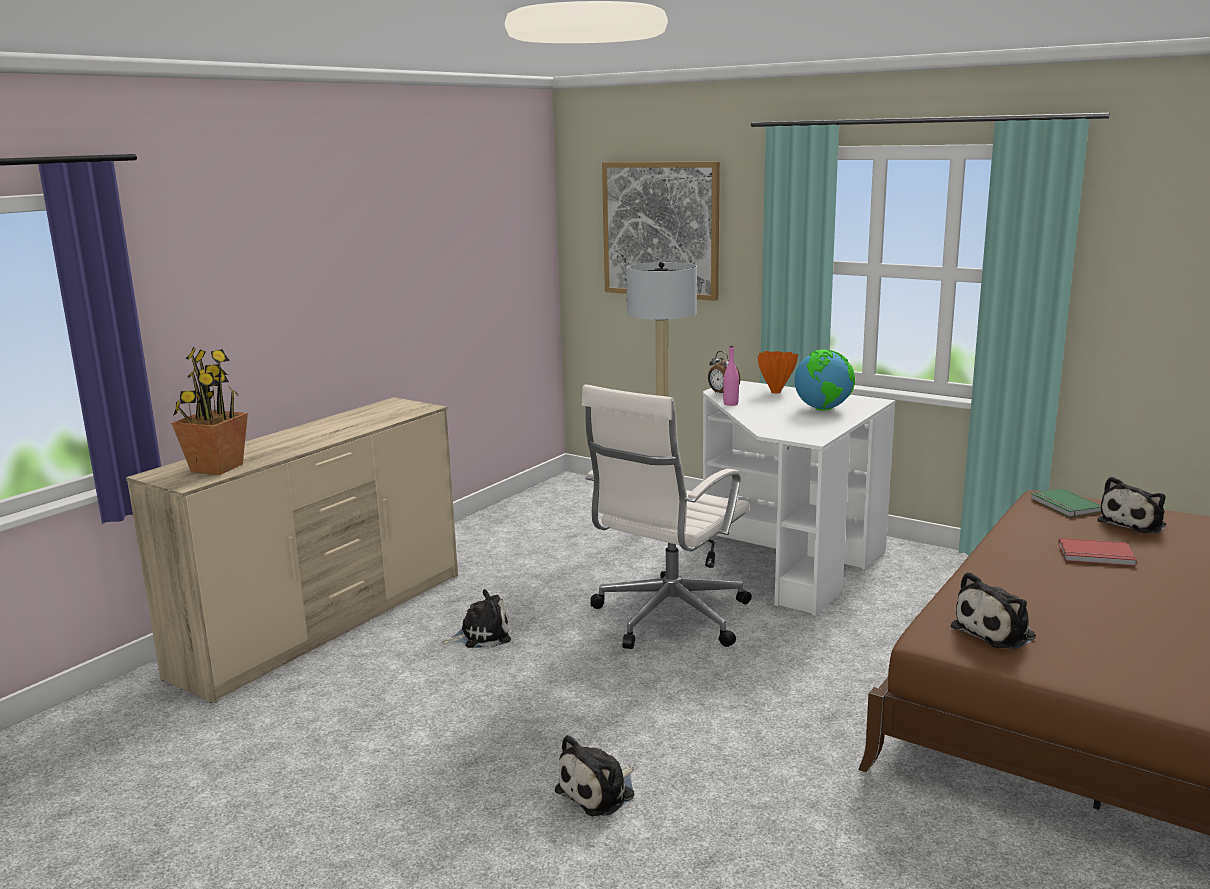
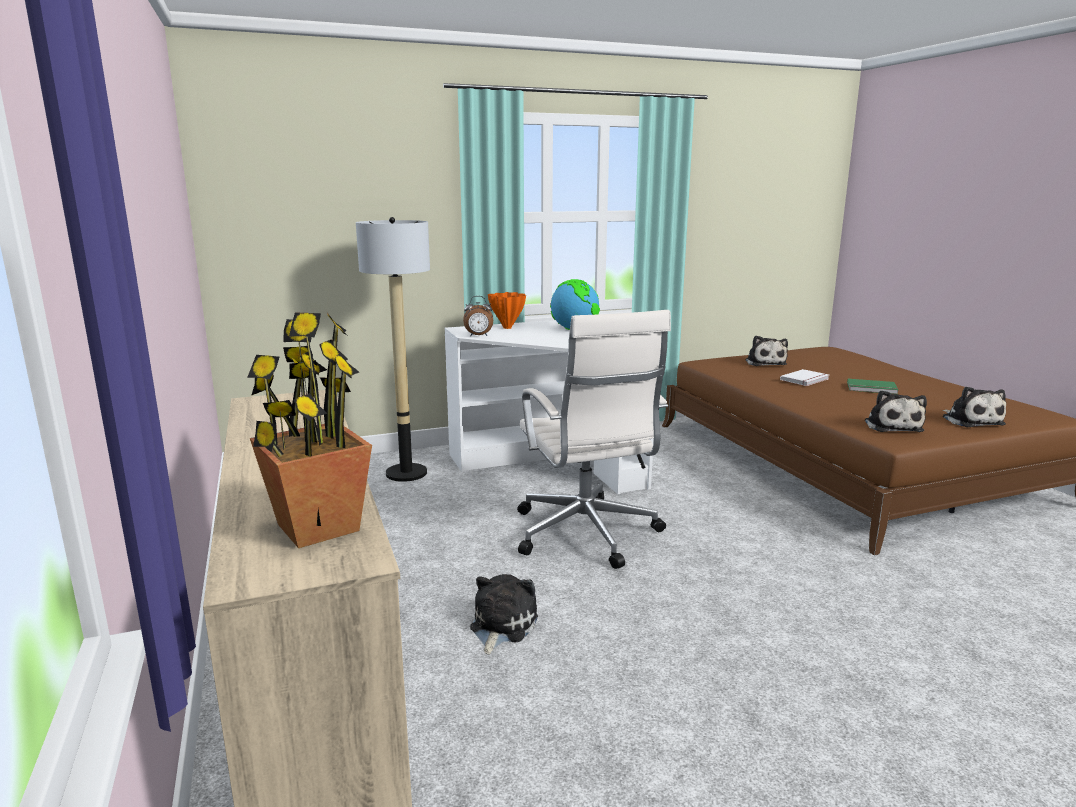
camera: 55 degrees left, 0 degrees up
(599, 792) = (848, 664): plush toy -> plush toy (970, 421)
(661, 229) = (335, 191): picture -> none
(730, 404) = (510, 340): pink bottle -> none
(1064, 505) = (721, 364): green book -> green book (872, 389)
(1096, 555) = (806, 380): red book -> white book

